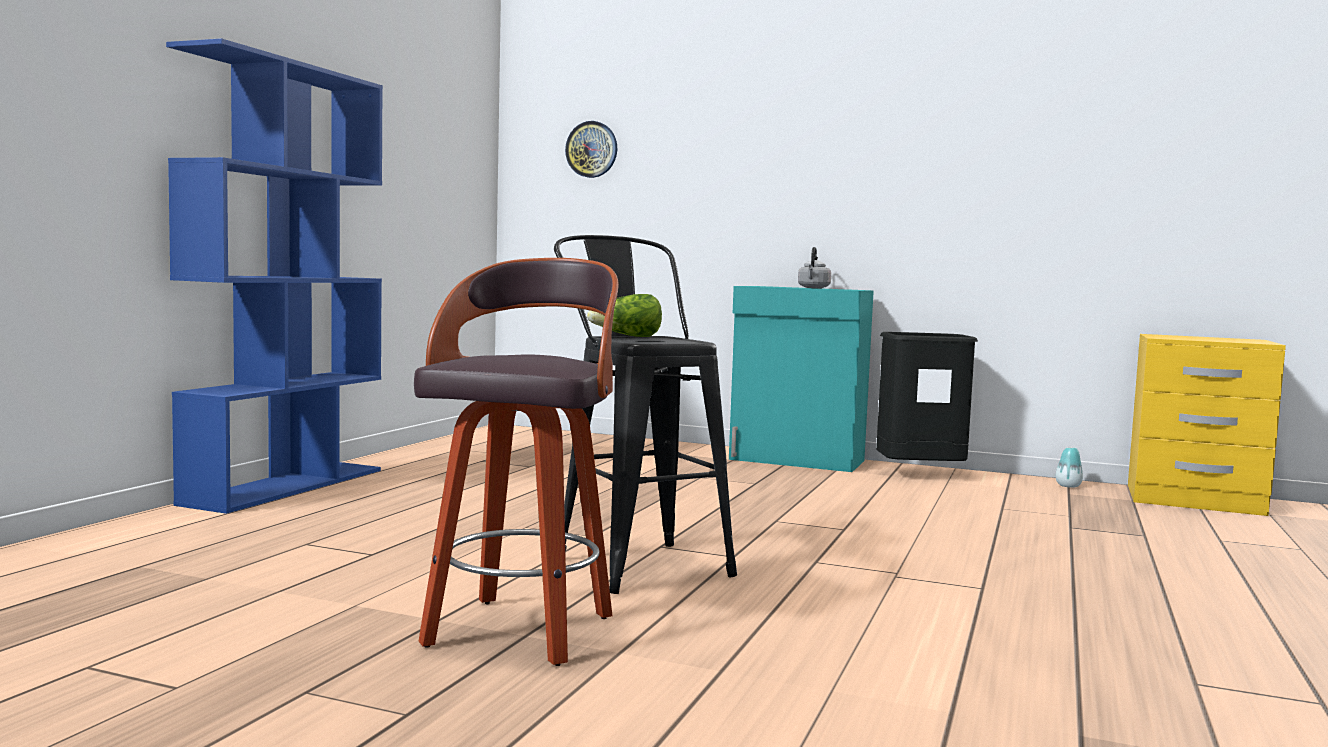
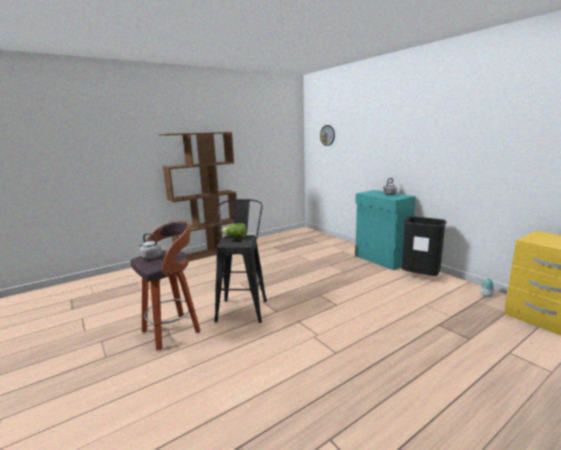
camera: 35 degrees right, 10 degrees up
(286, 486) = (208, 252): blue bookcase -> brown bookcase
(496, 357) = (150, 257): none -> grey kettle

